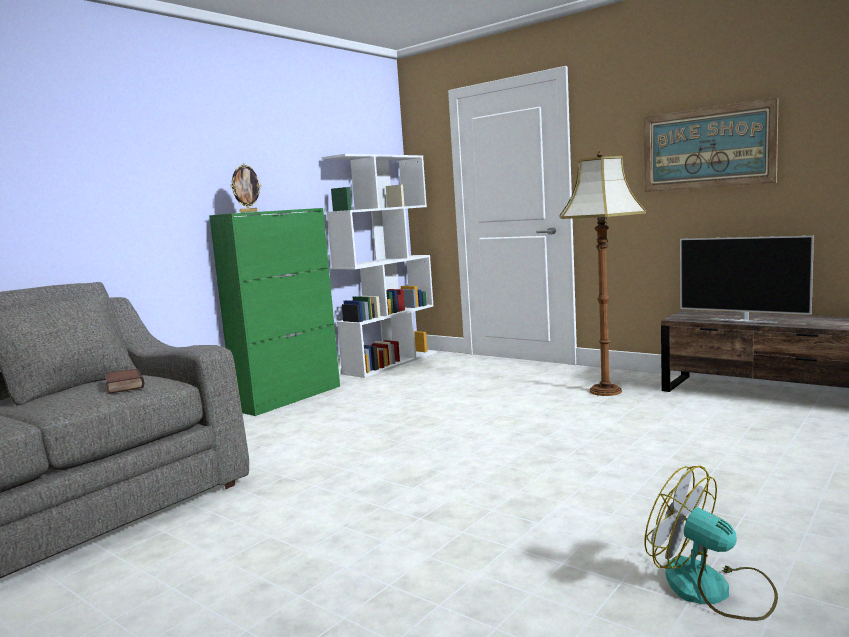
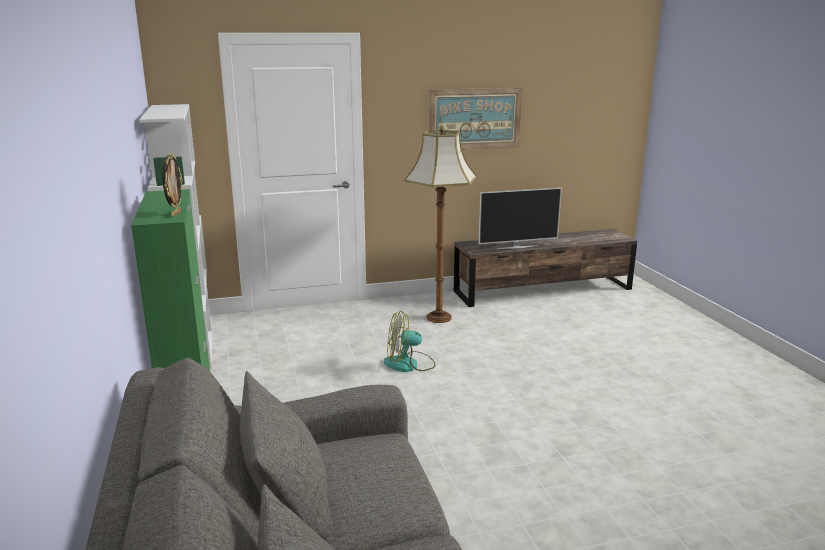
camera: 55 degrees left, 10 degrees up
(123, 386) = (373, 463): book -> none
(712, 589) = (724, 417): fan -> fan (409, 364)

